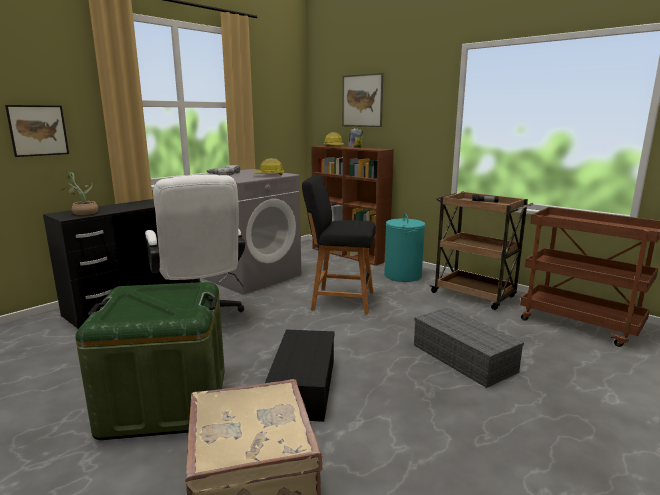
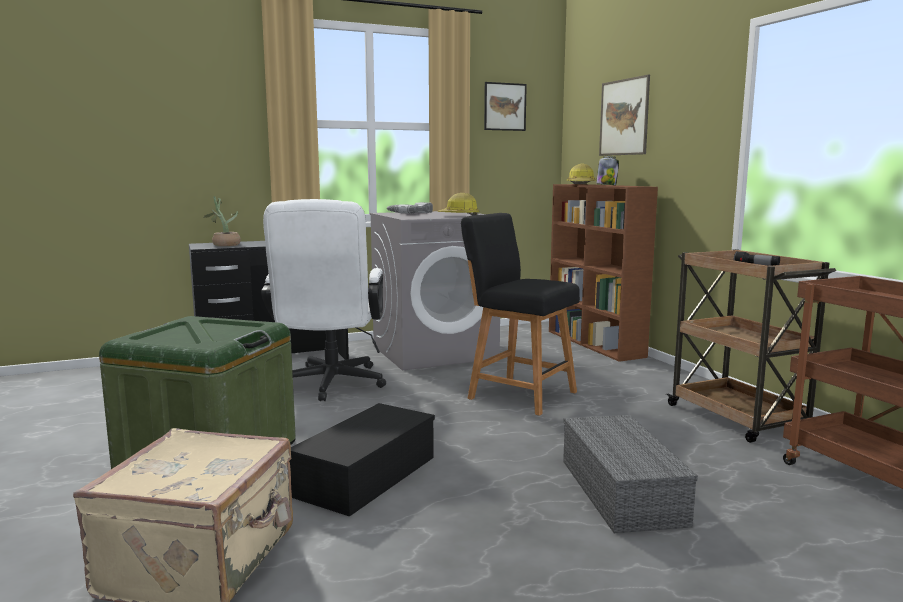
camera: 25 degrees right, 5 degrees down
(38, 130) = (199, 152): picture -> picture (504, 106)
(403, 275) = (646, 378): turquoise laundry basket -> none

